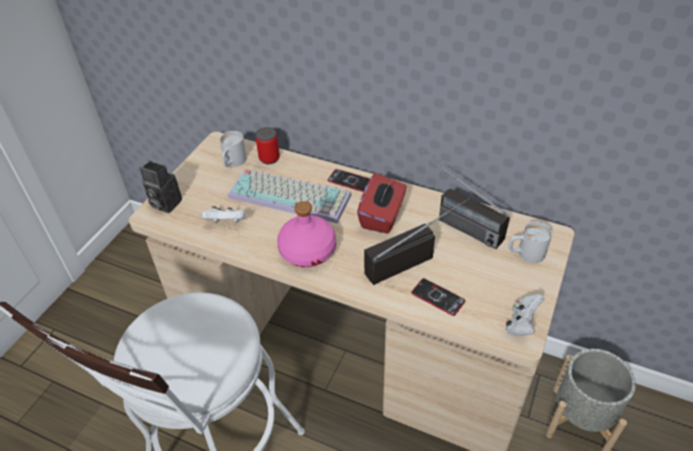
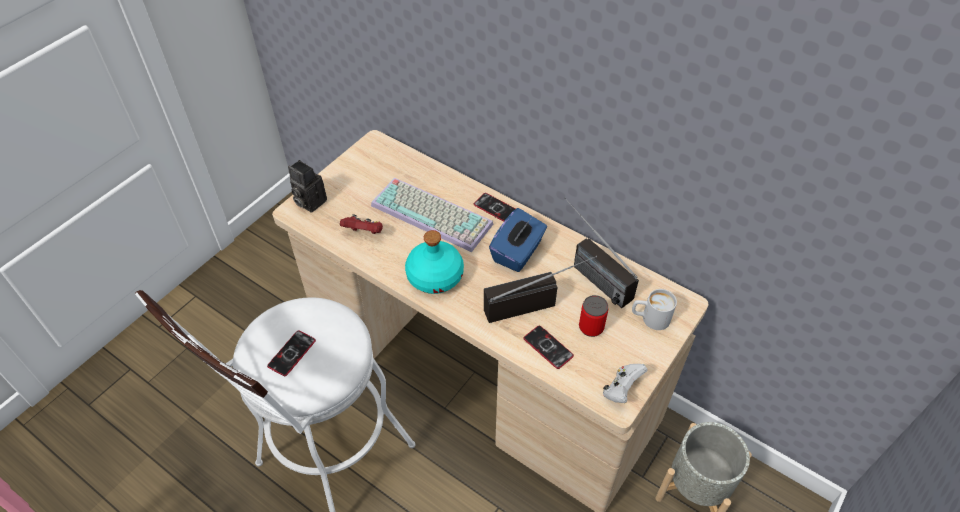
camera: 10 degrees right, 5 degrees up
(177, 351) = (292, 353): none -> phone
(227, 223) = (364, 232): white game controller -> red game controller
(233, 162) = (385, 168): white mug -> none
(269, 158) = (421, 169): can -> can (591, 327)
(308, 251) = (435, 276): pink bottle -> turquoise bottle
(382, 216) = (518, 252): red tissue box -> blue tissue box

